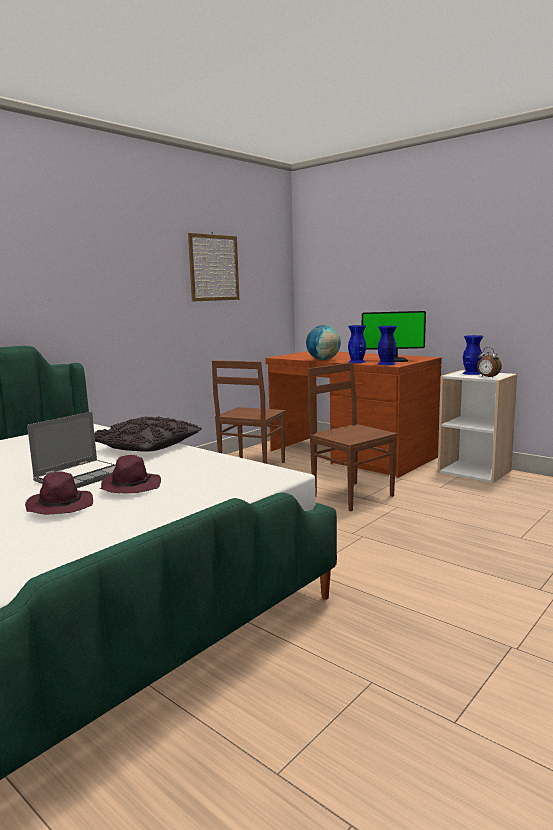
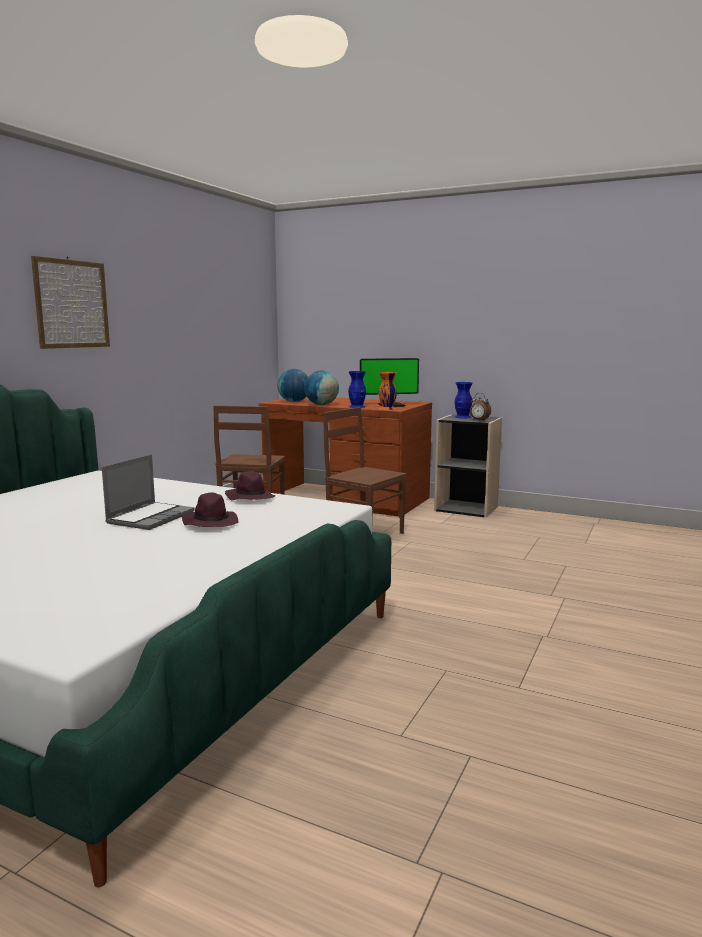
camera: 15 degrees left, 0 degrees up
(60, 507) = (158, 541): purple hat -> purple hat (250, 497)
(146, 446) = (189, 490): black pillow -> none
(214, 266) = (206, 308): picture -> picture (71, 302)
(300, 356) = (294, 402): none -> globe
(386, 364) = (387, 408): blue vase -> orange vase
(475, 471) = (467, 508): white bookcase -> black bookcase

